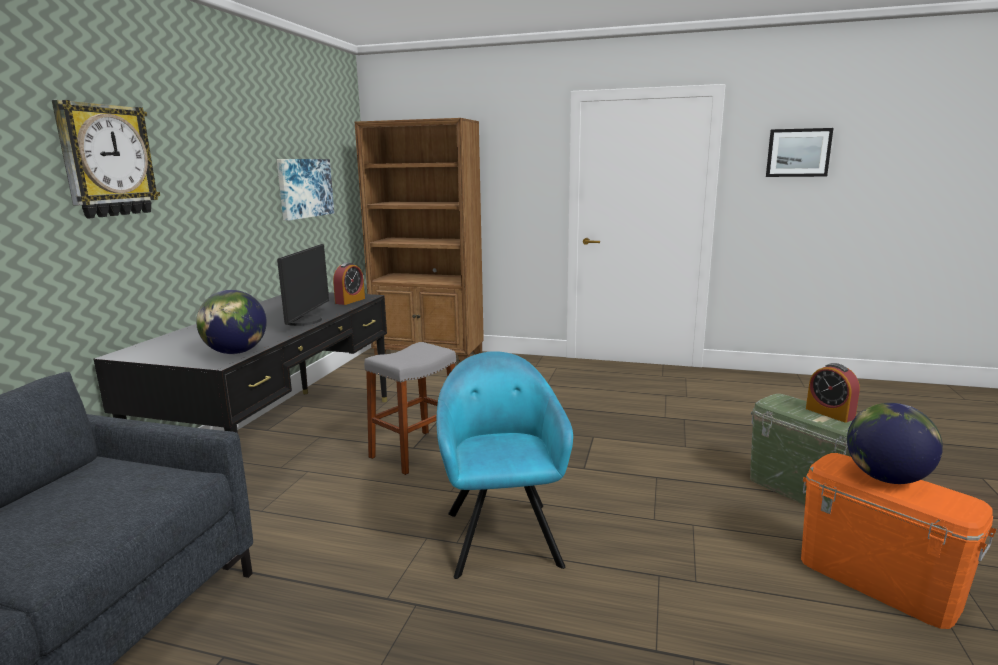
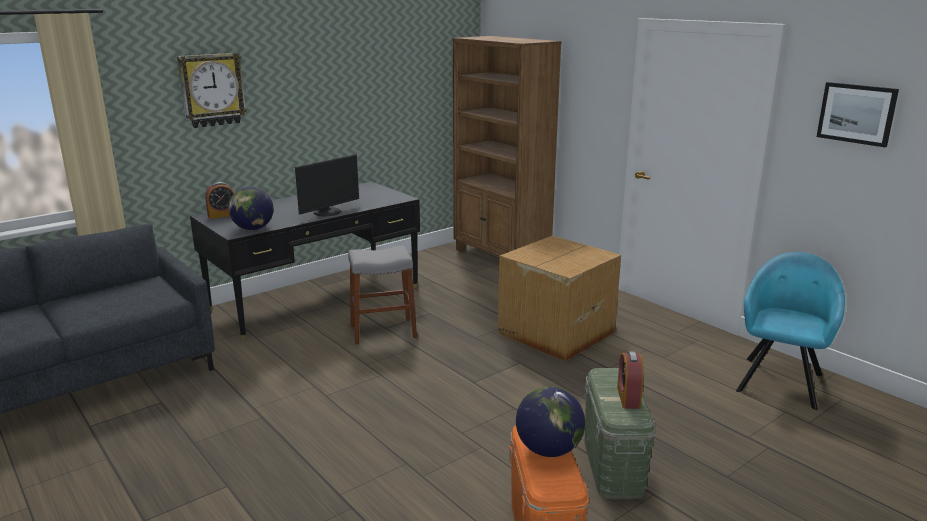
camera: 35 degrees right, 5 degrees up
(304, 188) = (396, 97): picture -> none
(350, 301) = (386, 200): alarm clock -> alarm clock (222, 215)
(501, 534) = (356, 401): turquoise armchair -> turquoise armchair (780, 380)
(578, 403) = (554, 333): none -> cardboard box

